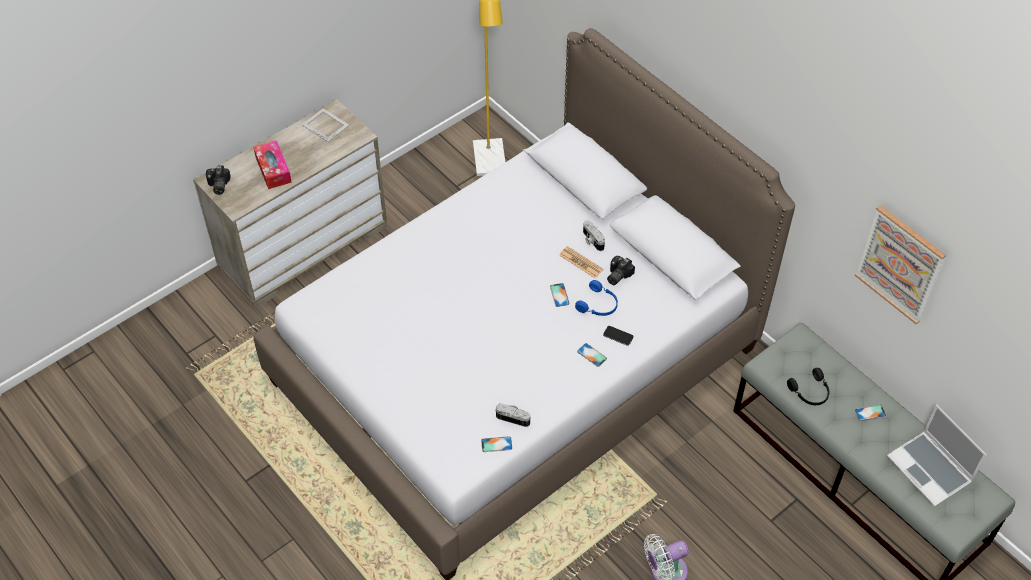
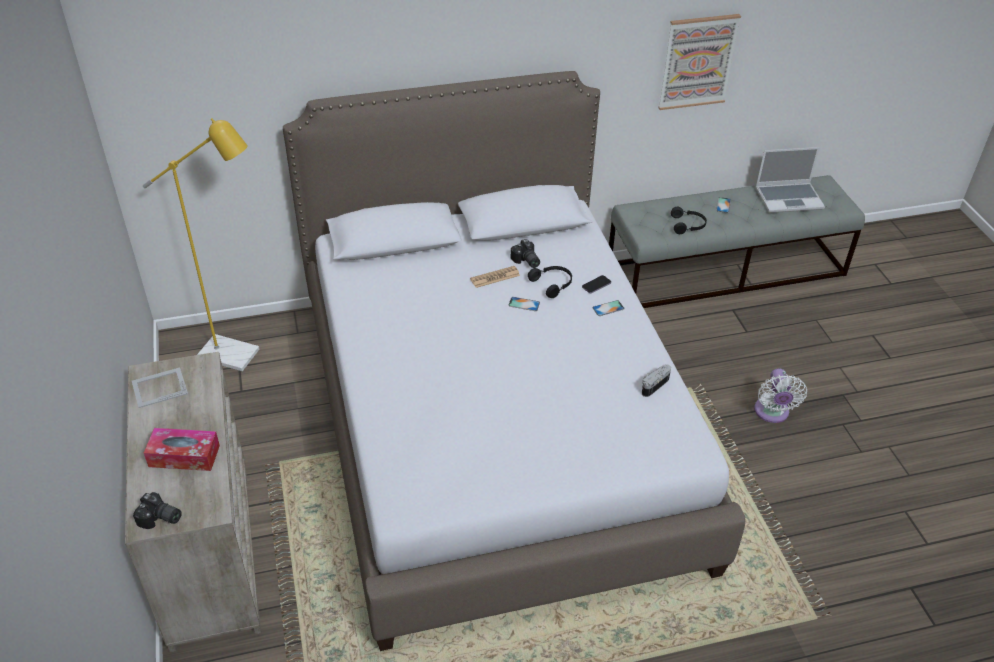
camera: 65 degrees left, 10 degrees down
(496, 444) = (679, 408): phone -> none
(592, 240) = (473, 262): camera -> none
(598, 305) = (552, 284): blue headphones -> black headphones

